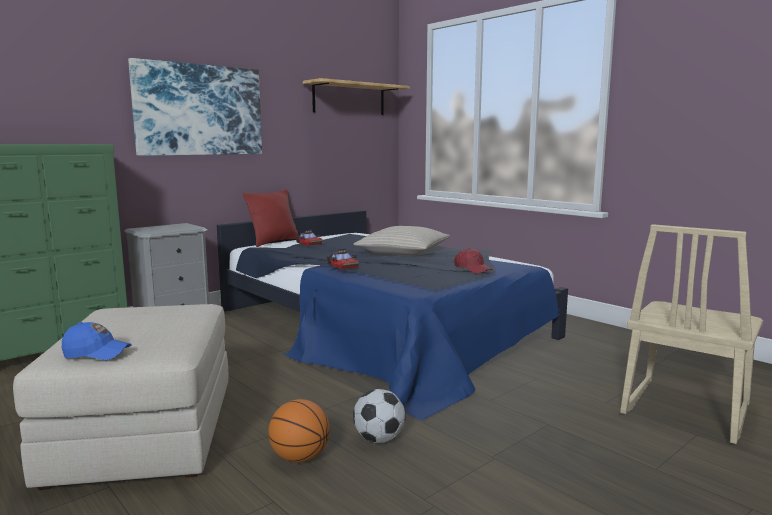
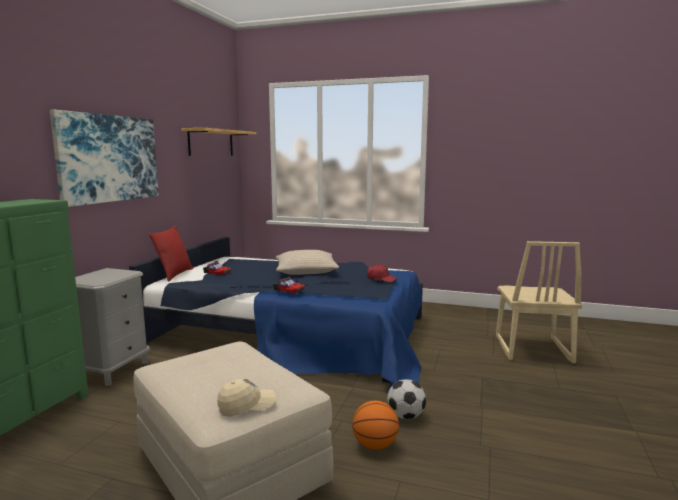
camera: 30 degrees left, 0 degrees up
(97, 353) = (246, 405): blue cap -> beige cap

